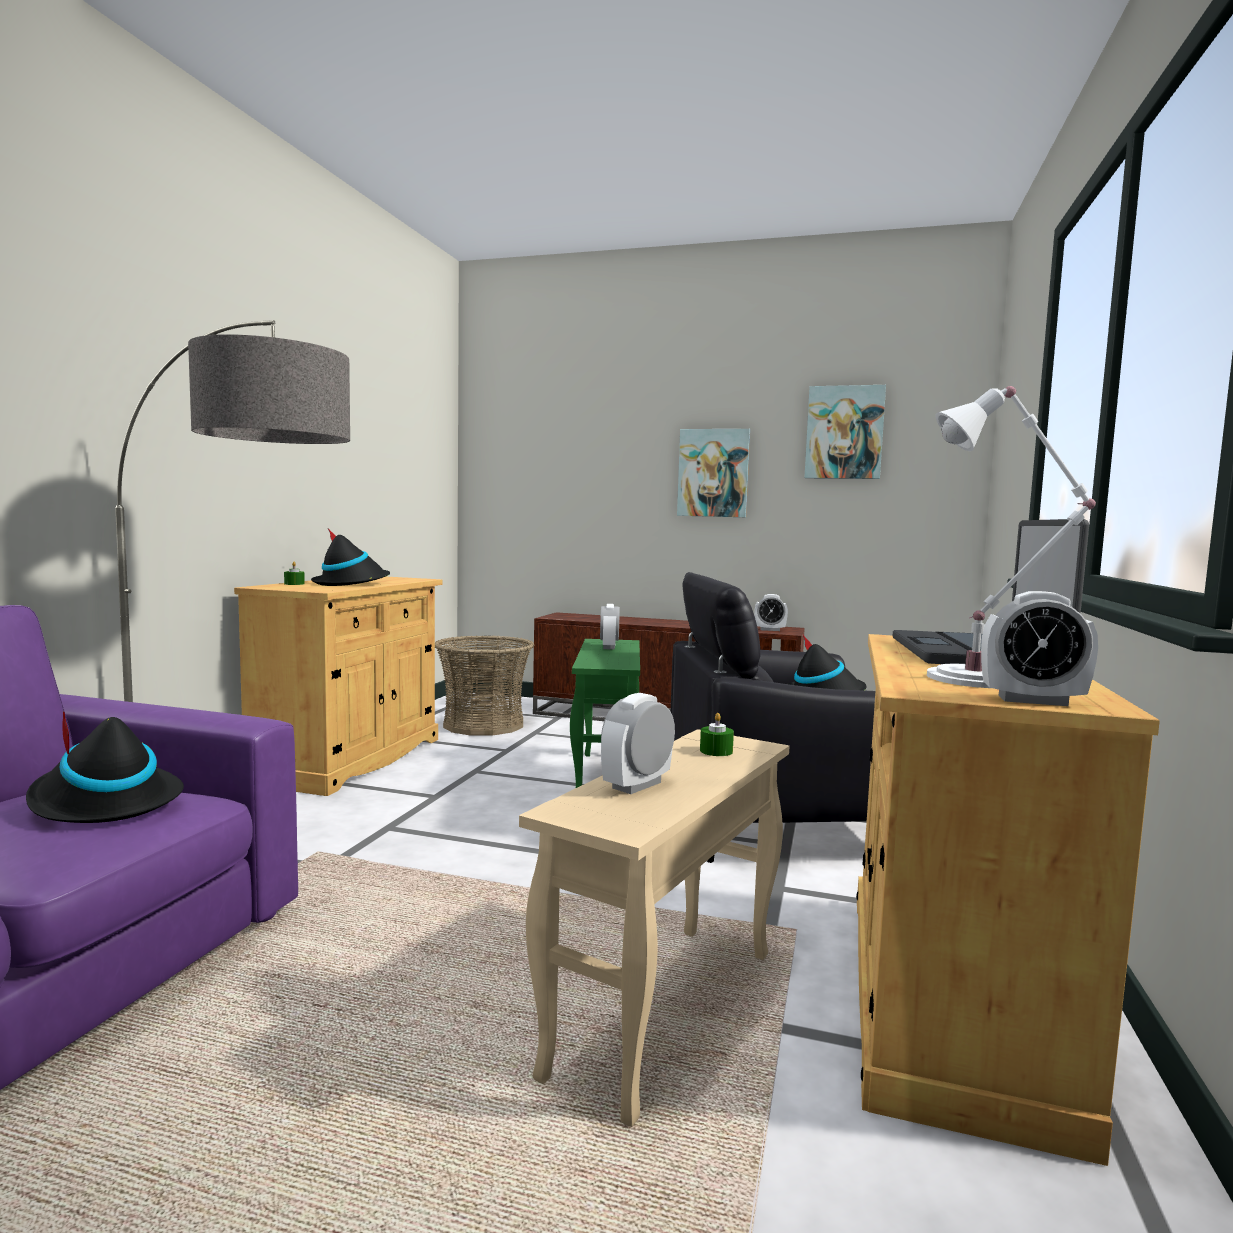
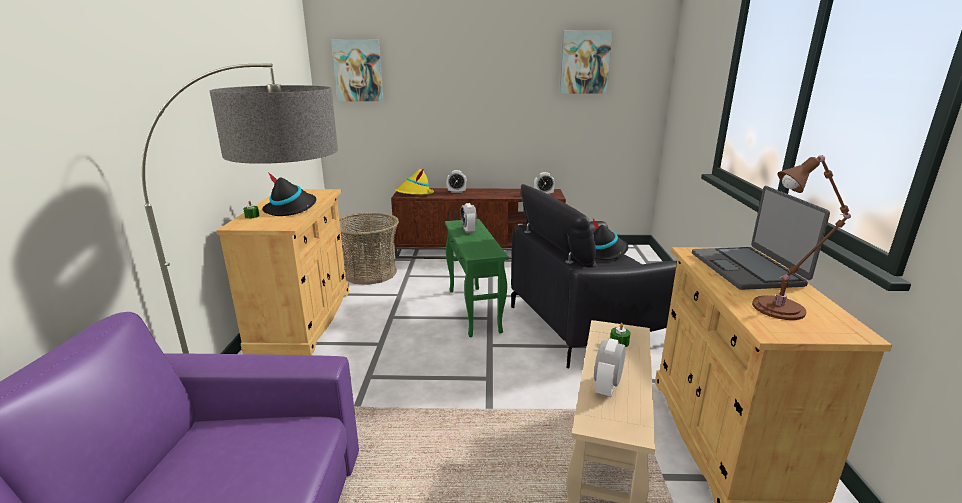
camera: 15 degrees left, 15 degrees up
(104, 802) = (262, 448): black hat -> none
(572, 617) = (415, 194): none -> yellow hat
(713, 473) = (500, 90): picture -> picture (358, 71)
(982, 679) = (782, 308): white table lamp -> brown table lamp
(1032, 700) = (826, 333): alarm clock -> alarm clock (456, 192)

